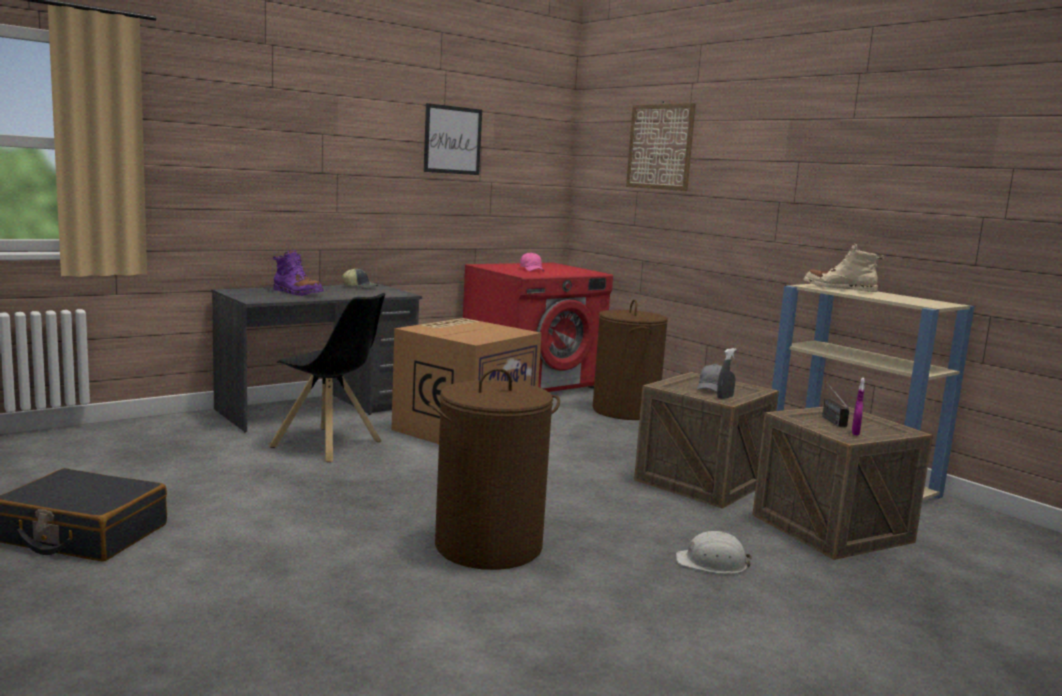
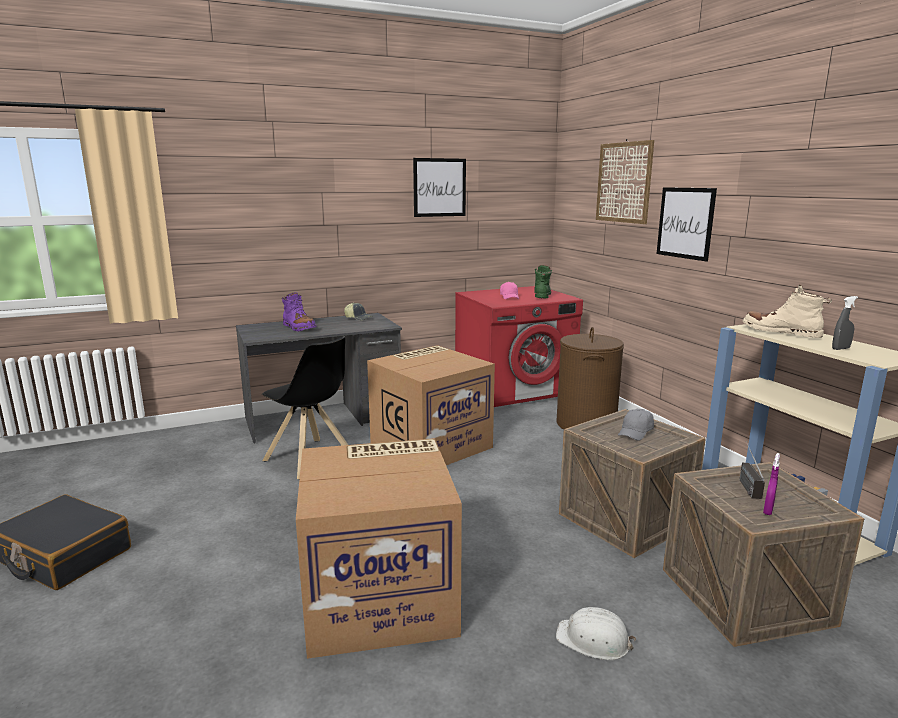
camera: 15 degrees right, 5 degrees up
(488, 546) = (381, 595): brown laundry basket -> cardboard box
(566, 269) = (542, 295): none -> green boot
(724, 397) = (642, 447): grey spray bottle -> grey spray bottle (840, 348)
(731, 189) = (685, 223): none -> picture

